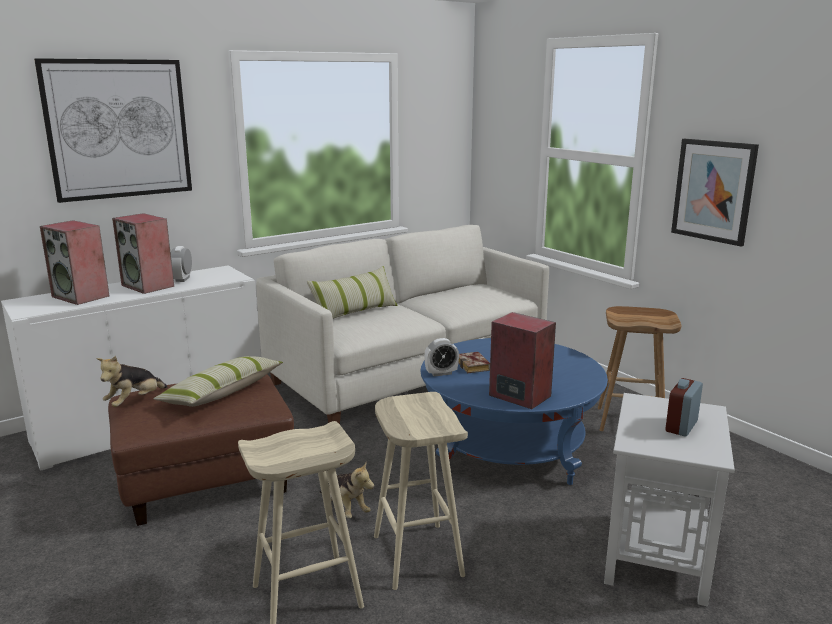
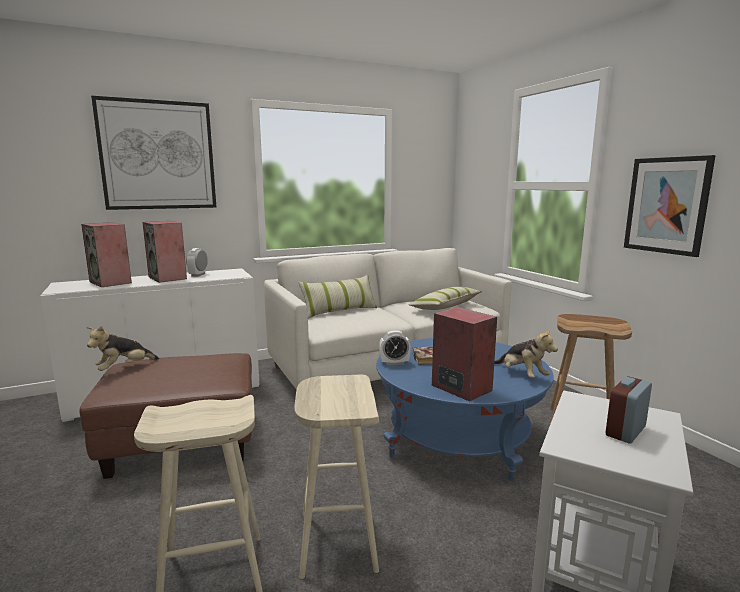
camera: 10 degrees right, 5 degrees down
(222, 393) = (198, 366): pillow -> pillow (445, 306)
(345, 509) = (288, 483): plush toy -> plush toy (522, 375)

